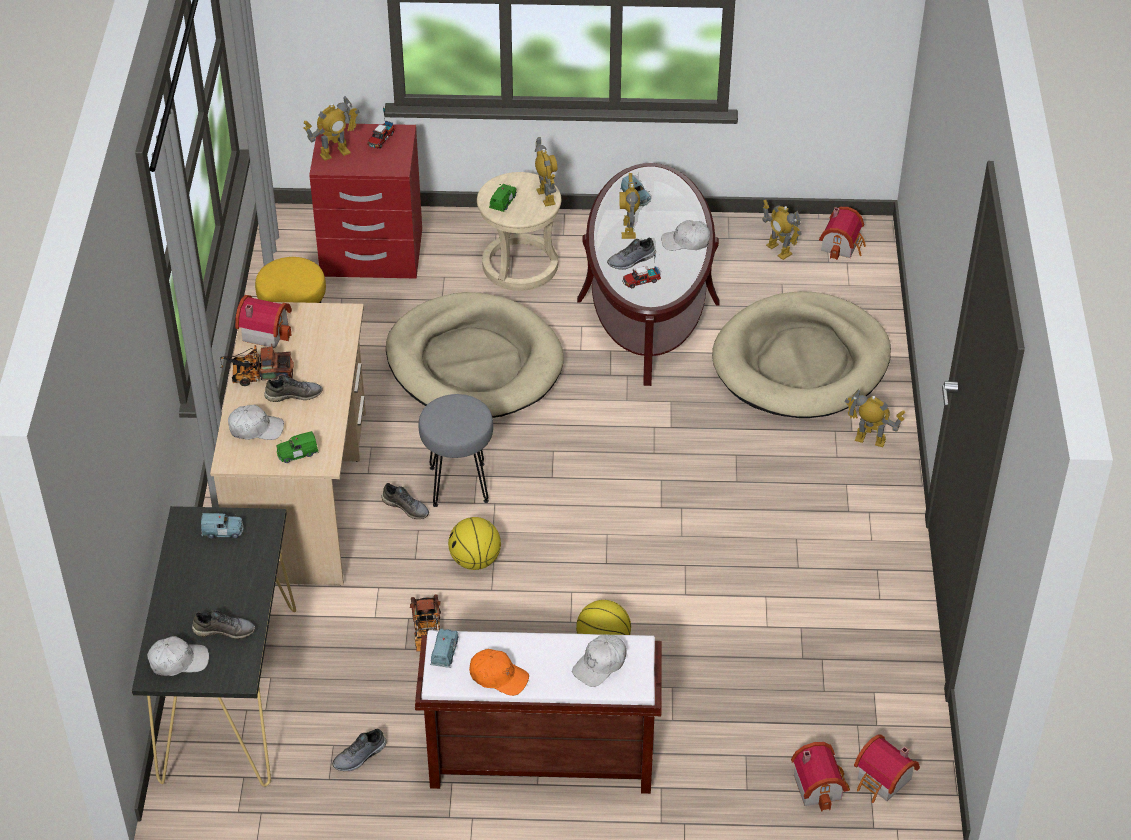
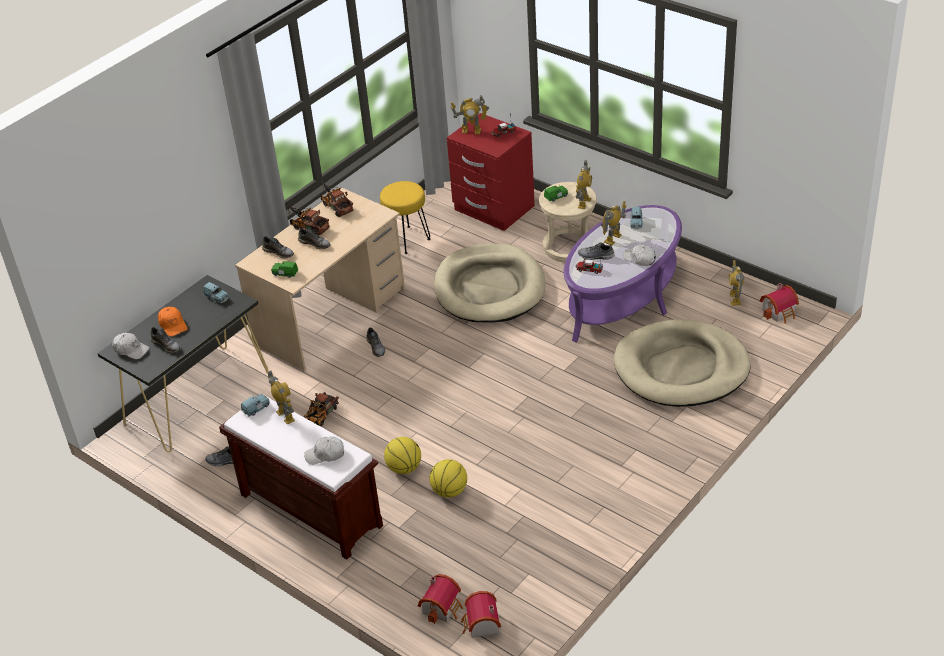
camera: 40 degrees right, 5 degrees down
(255, 429) = (279, 252): white cap -> grey shoe
(265, 330) = (336, 206): toy house -> toy truck
(459, 485) = (415, 348): grey stool -> none
(475, 560) = (383, 391): basketball -> basketball (449, 491)
(498, 676) = (268, 434): orange cap -> orange cap (173, 325)
(648, 301) = (623, 295): brown coffee table -> purple coffee table
(870, 439) = (678, 431): toy robot -> toy robot (285, 416)

